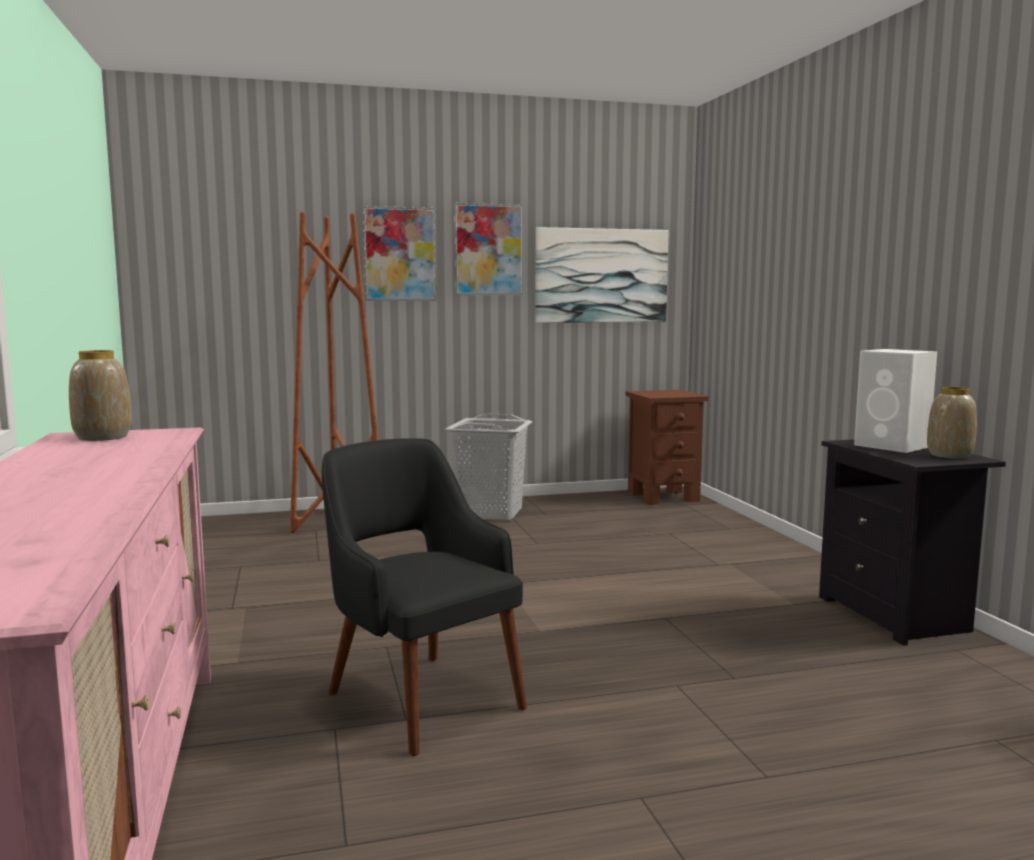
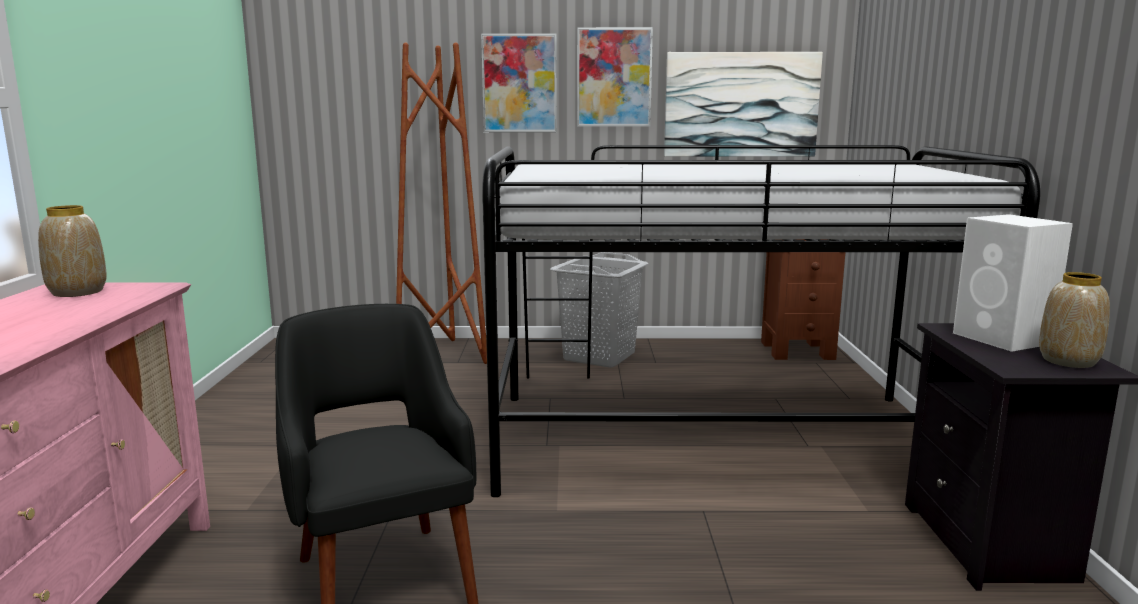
camera: 15 degrees right, 5 degrees up
(636, 567) = (712, 439): none -> black bed

